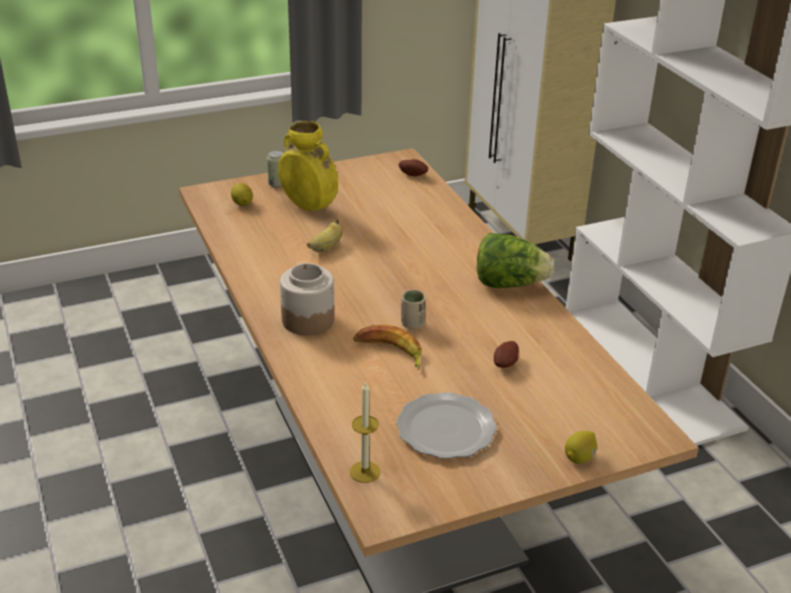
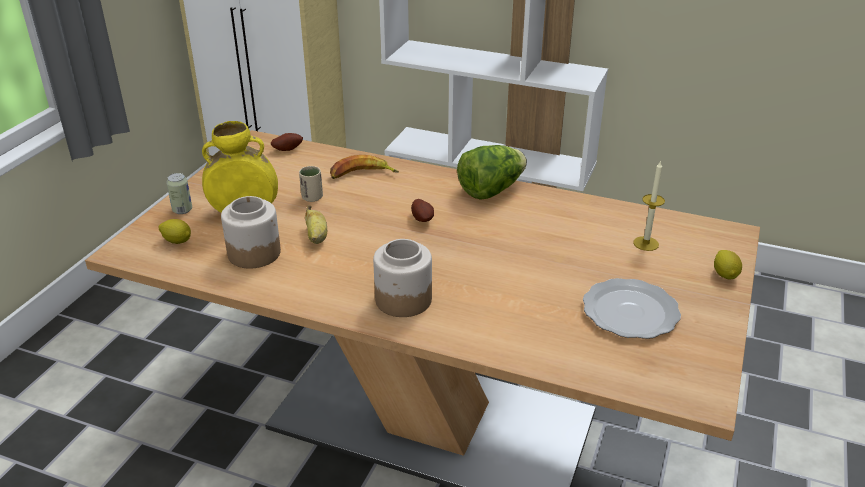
camera: 45 degrees left, 0 degrees up
(272, 236) = (254, 253): none -> jar
(365, 472) = (640, 379): candle -> candle (646, 243)
(390, 352) = (502, 284): banana -> banana (362, 174)
(412, 324) = (481, 255): beige cup -> beige cup (312, 198)
(506, 364) = (584, 244): potato -> potato (423, 219)

